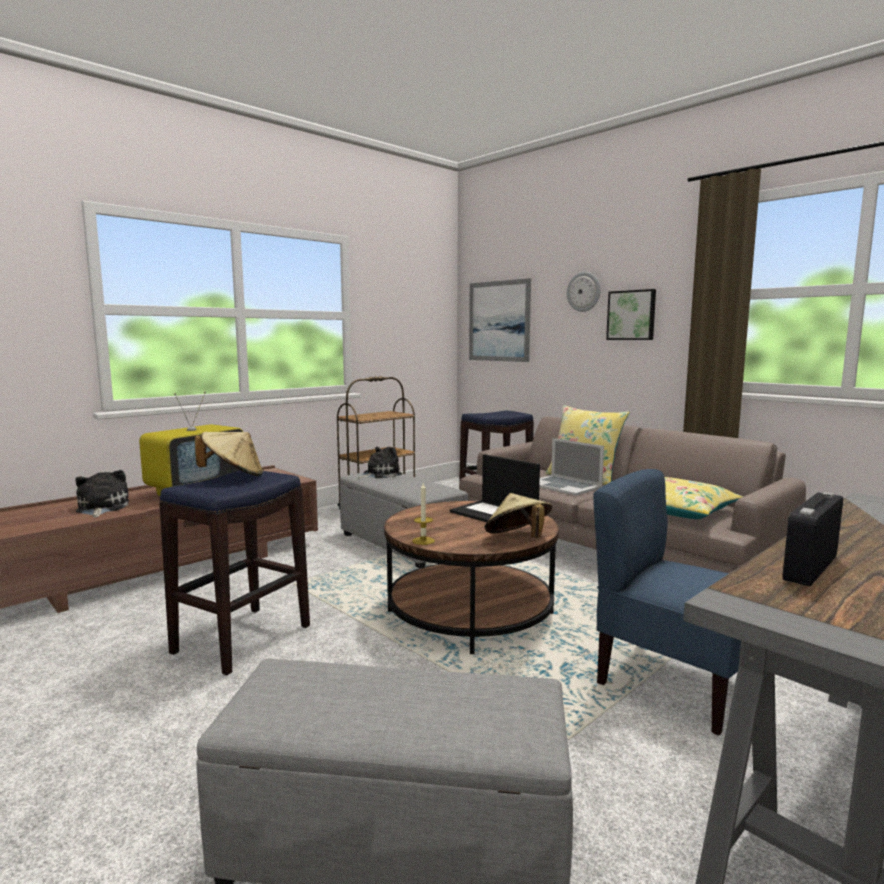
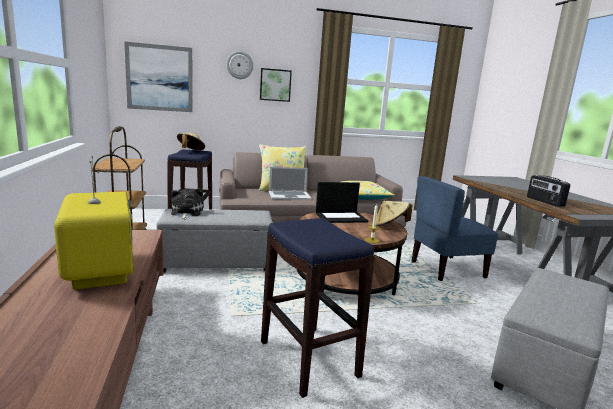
camera: 60 degrees left, 5 degrees up
(101, 508) = (64, 326): plush toy -> none
(233, 476) = (301, 229): beige hat -> beige hat (190, 151)

